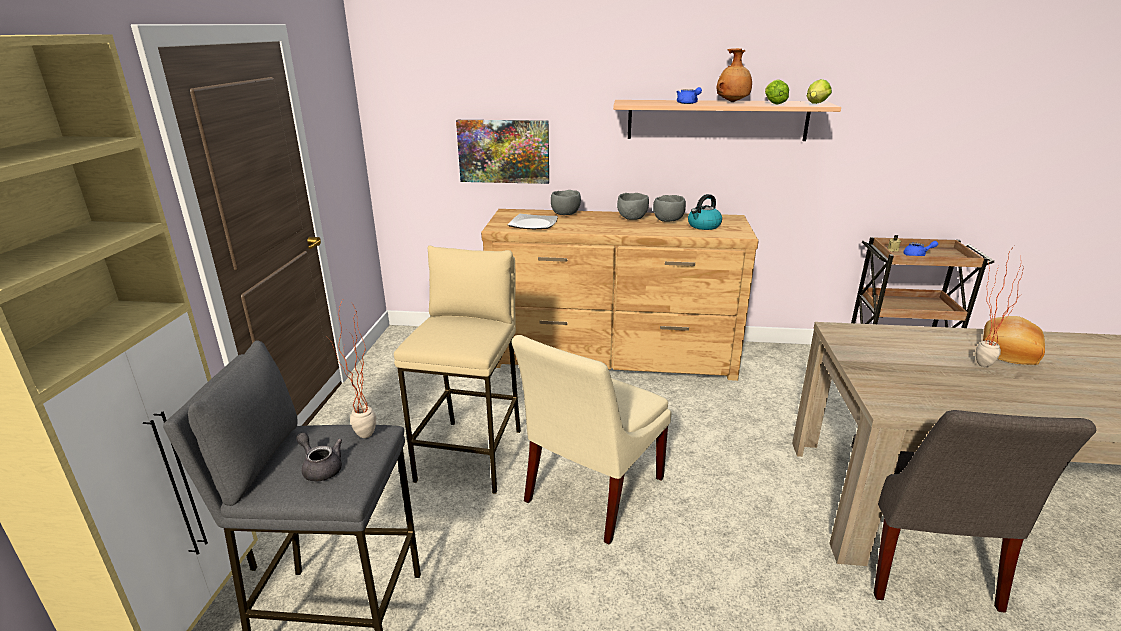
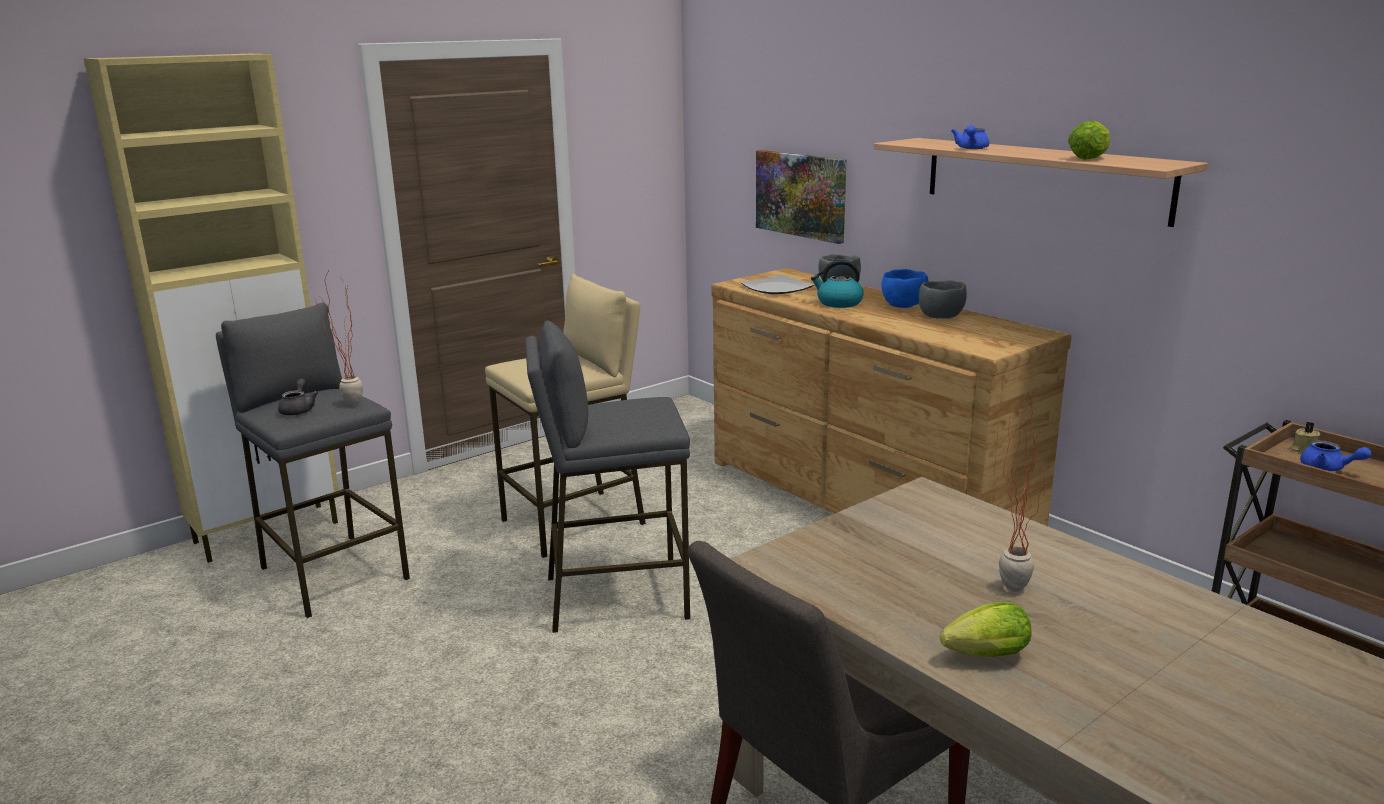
camera: 45 degrees right, 5 degrees down
(590, 492) = (615, 596): beige chair -> grey stool
(632, 218) = (904, 305): grey bowl -> blue bowl
(703, 226) = (967, 332): kettle -> kettle (838, 303)
(733, 102) = (1044, 152): brown vase -> none
(815, 104) = (1149, 164): lettuce -> lettuce (982, 656)
(1007, 351) = (1104, 595): bread -> none

